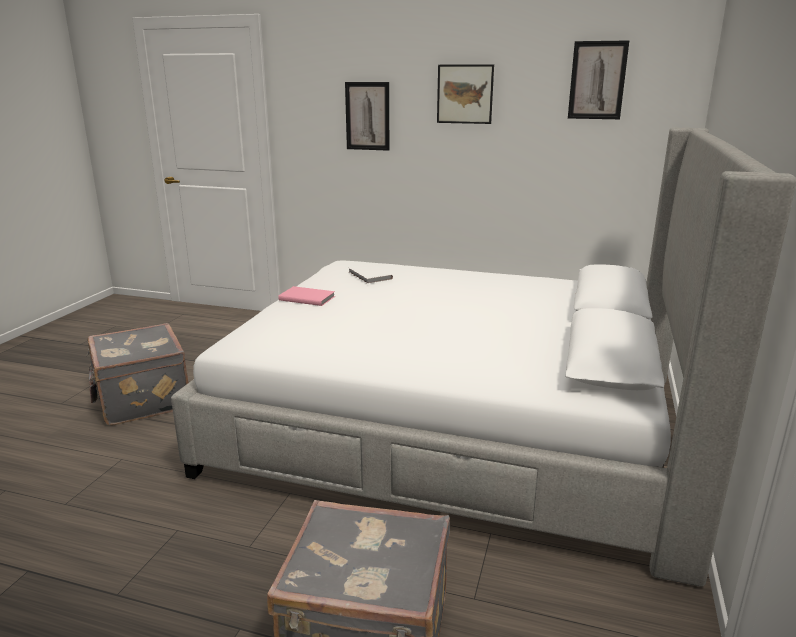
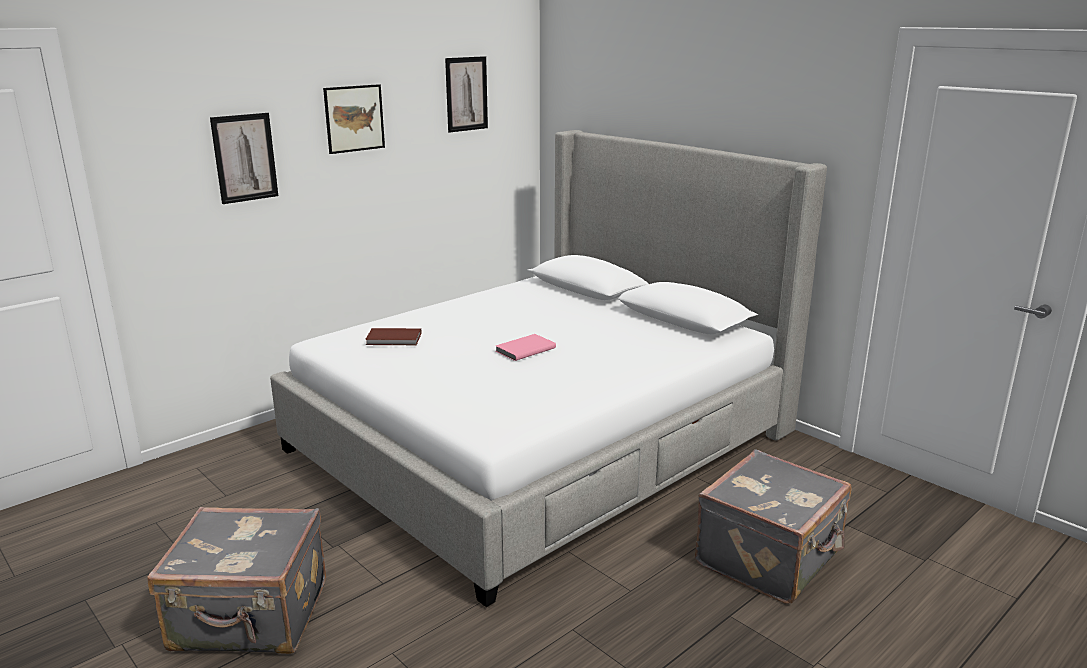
camera: 60 degrees left, 0 degrees up
(307, 298) = (408, 379): pink book -> pink book (524, 349)
(369, 276) = (394, 339): white book -> brown book

